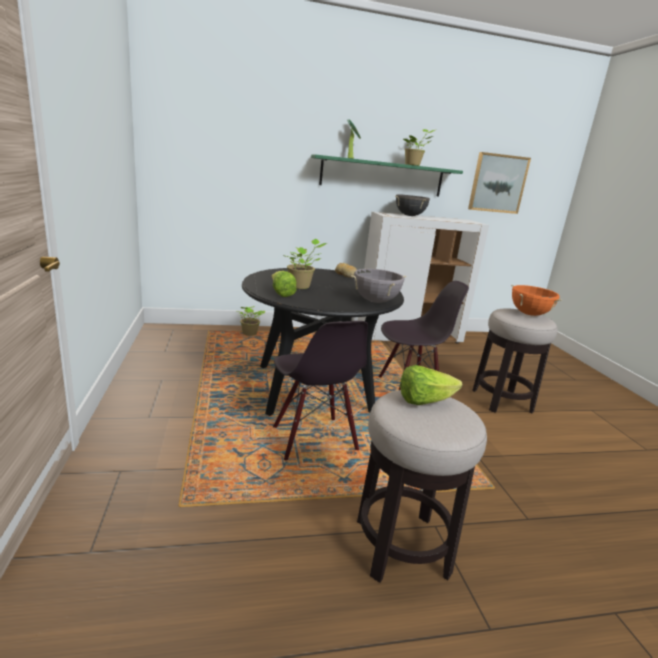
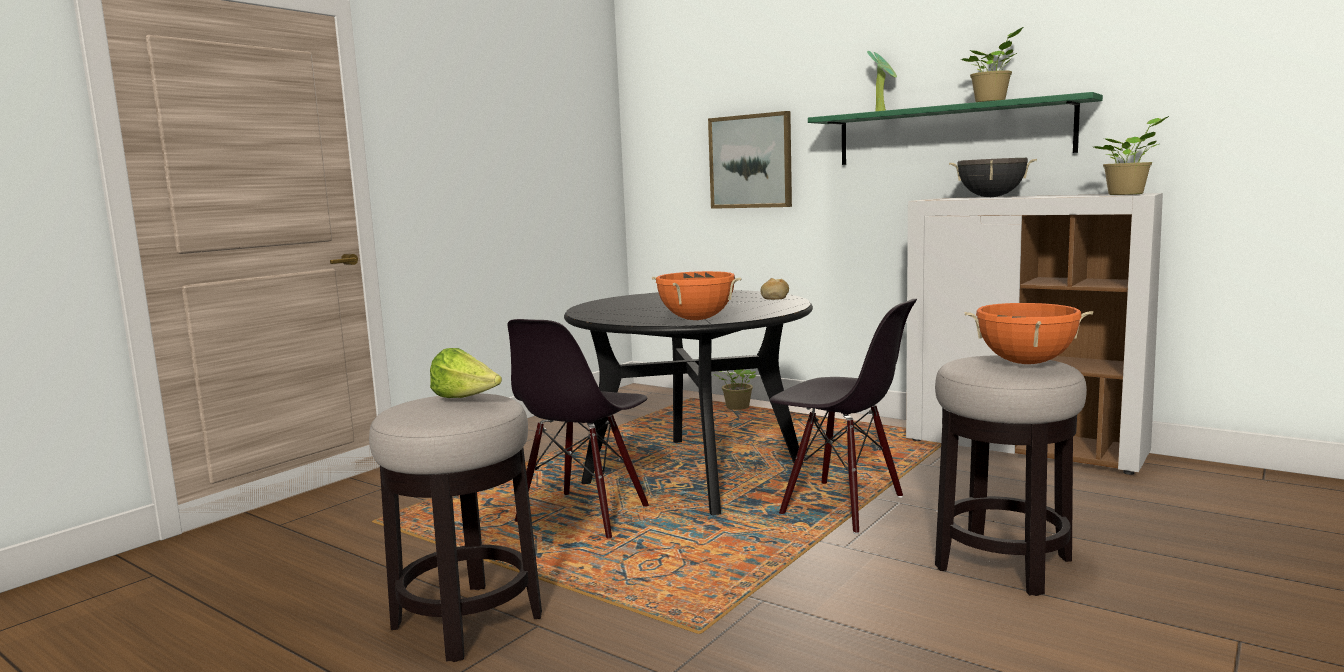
camera: 50 degrees right, 10 degrees down
(281, 293) = (600, 308): lettuce -> none
(301, 286) = (652, 304): potted plant -> potted plant (1128, 194)
(375, 301) = (696, 319): grey cooking pot -> orange cooking pot
(498, 183) = (1236, 102): picture -> picture (751, 161)

